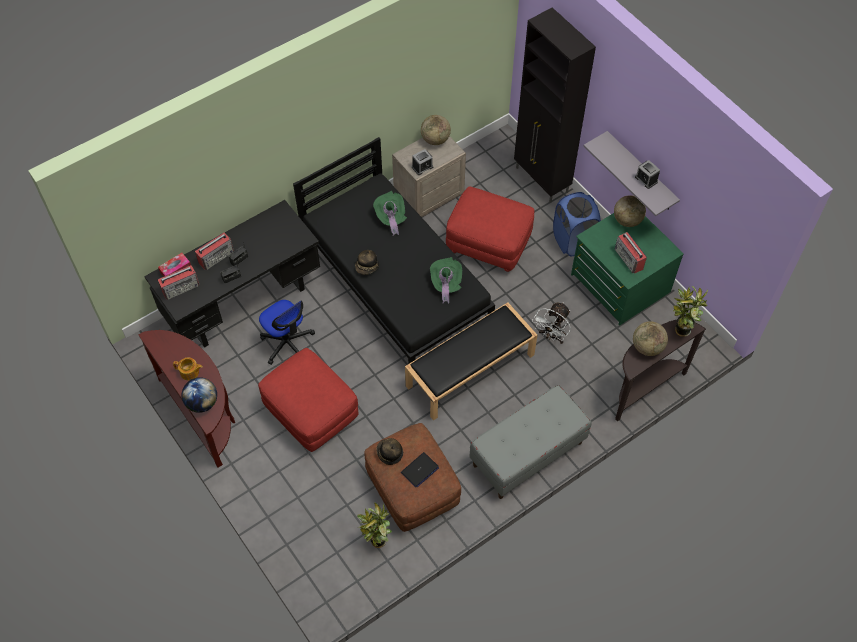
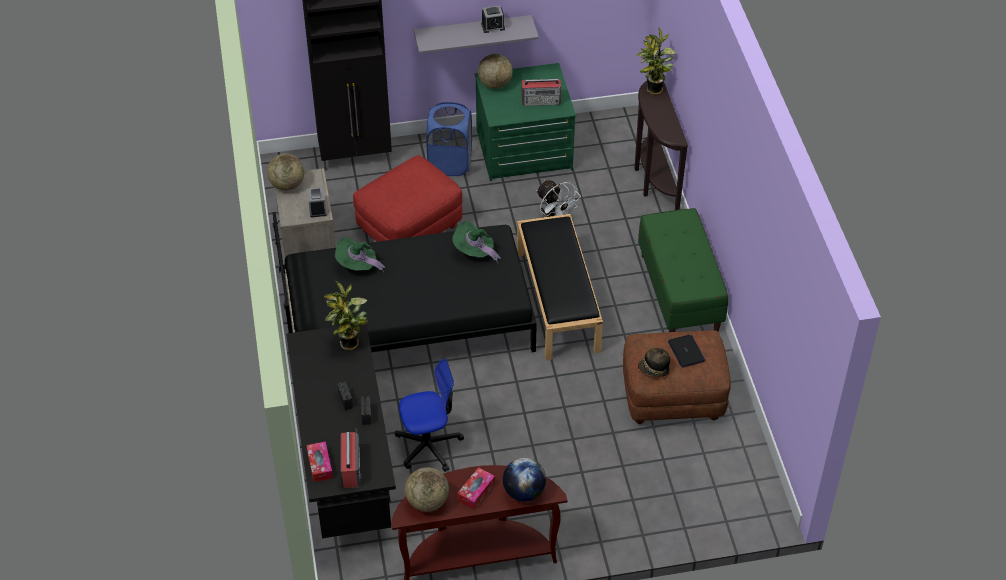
camera: 65 degrees left, 10 degrees down
(190, 372) = (476, 492): teapot -> tissue box
(216, 257) = (327, 420): radio -> none
(311, 413) = (533, 453): red ottoman -> none
(367, 267) = (410, 308): hat -> none
(376, 541) = (718, 448): potted plant -> potted plant (349, 345)
(527, 454) = (679, 293): grey bench -> green bench
(647, 347) = (659, 119): globe -> globe (427, 502)

